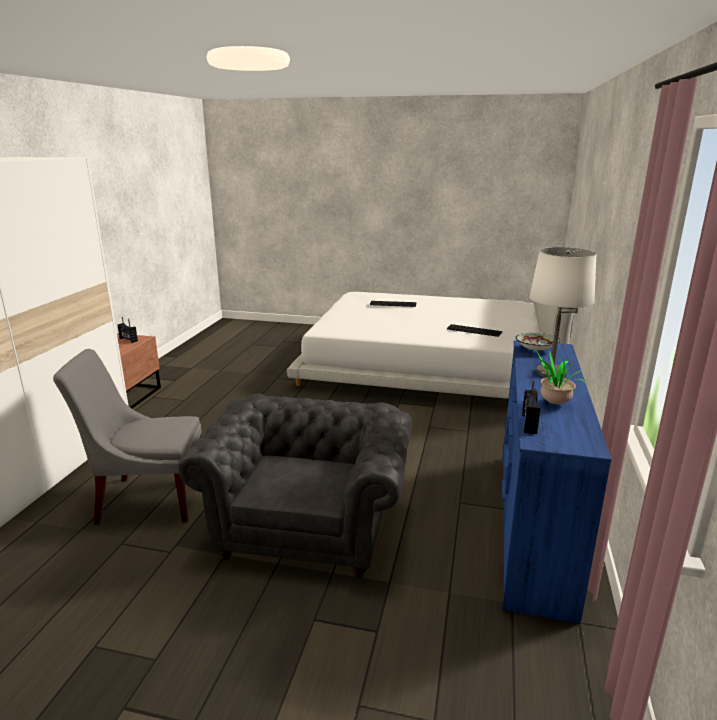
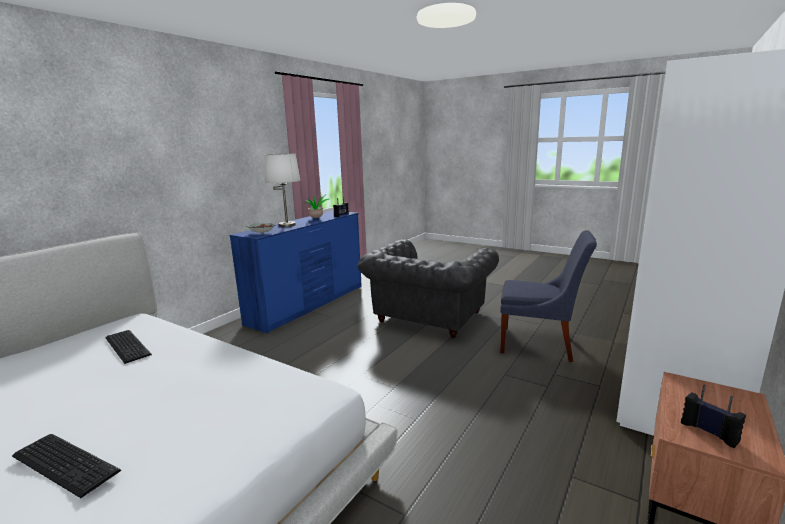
camera: 160 degrees left, 5 degrees down
(147, 499) = (540, 344): grey chair -> blue chair

